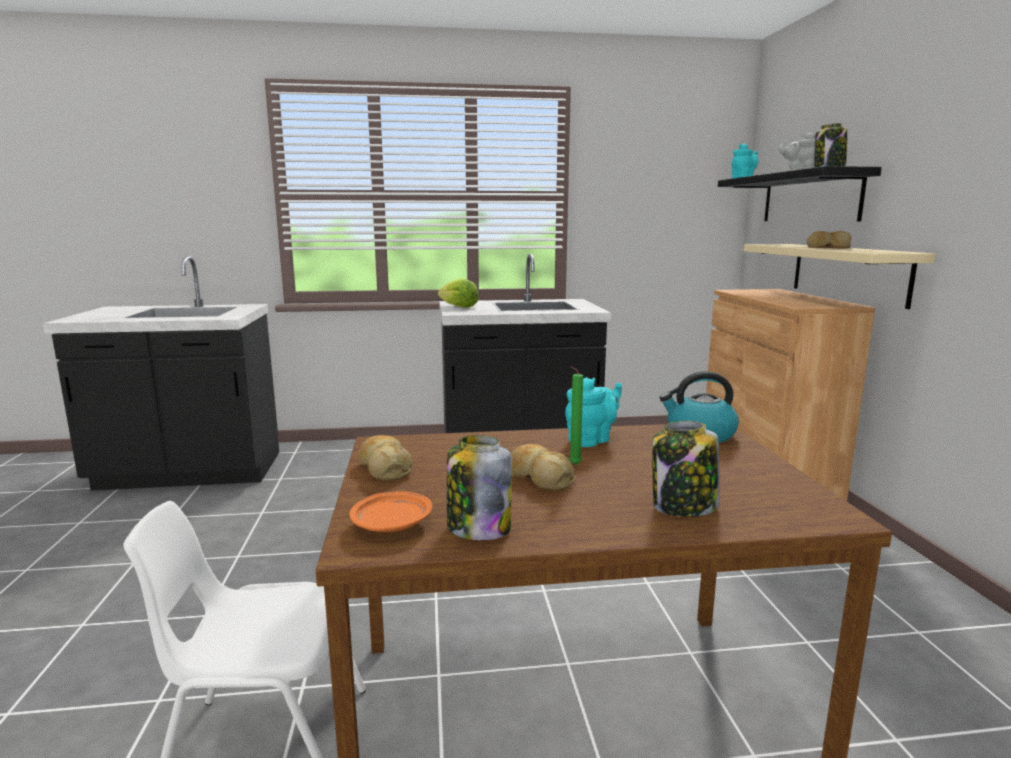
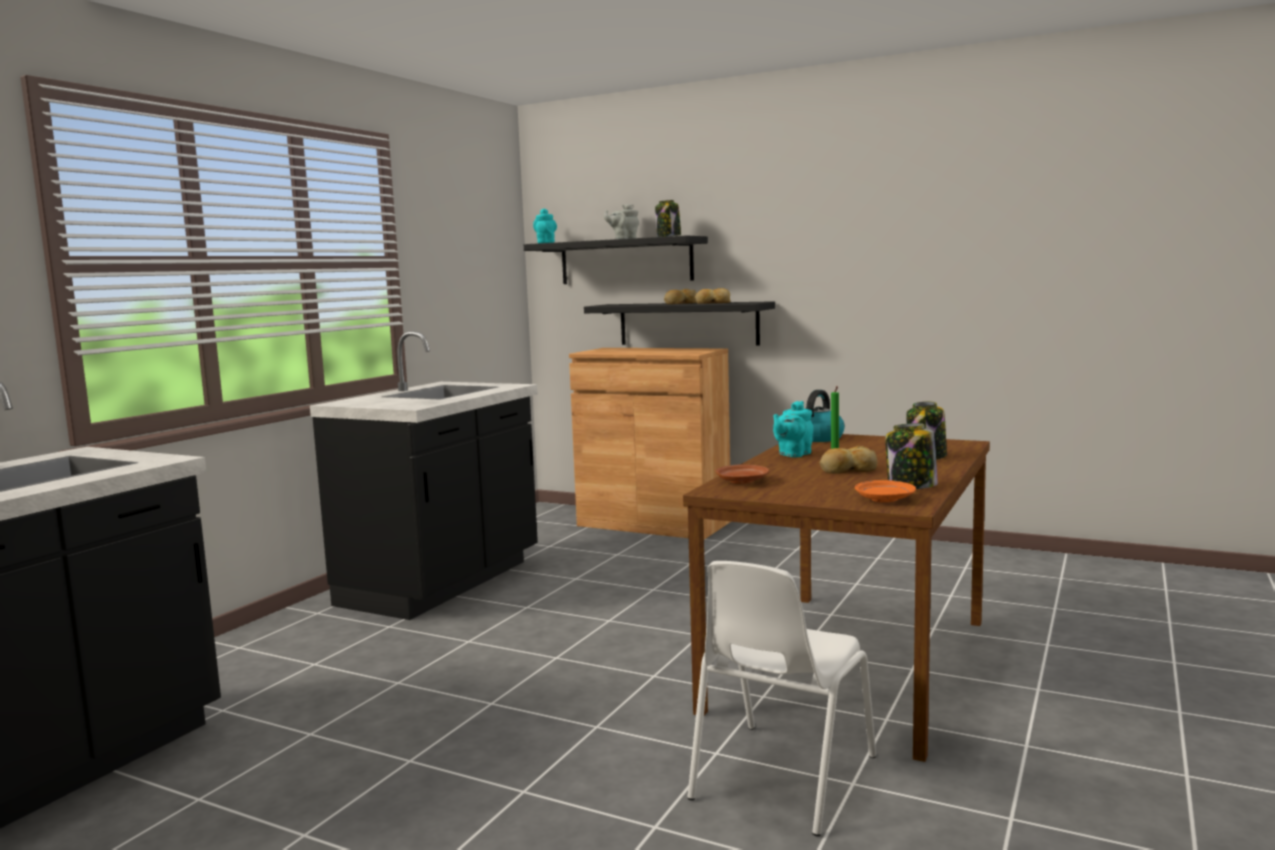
camera: 55 degrees left, 5 degrees down
(385, 468) = (776, 493): bread -> bread (712, 303)
(430, 445) = (742, 481): none -> brown plate
(459, 307) = (377, 404): lettuce -> none
(591, 440) = (793, 454): turquoise teapot -> turquoise teapot turned 135 degrees counterclockwise
(848, 272) = (688, 324): beige shelf -> black shelf

